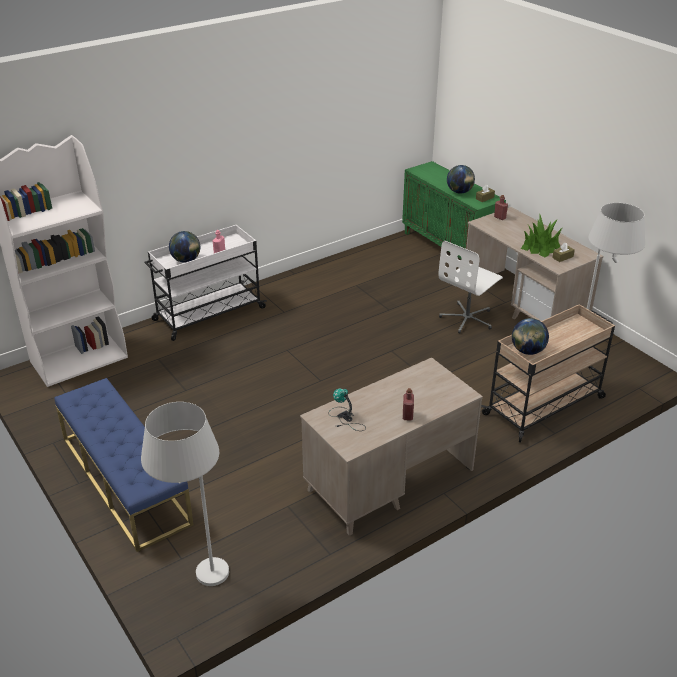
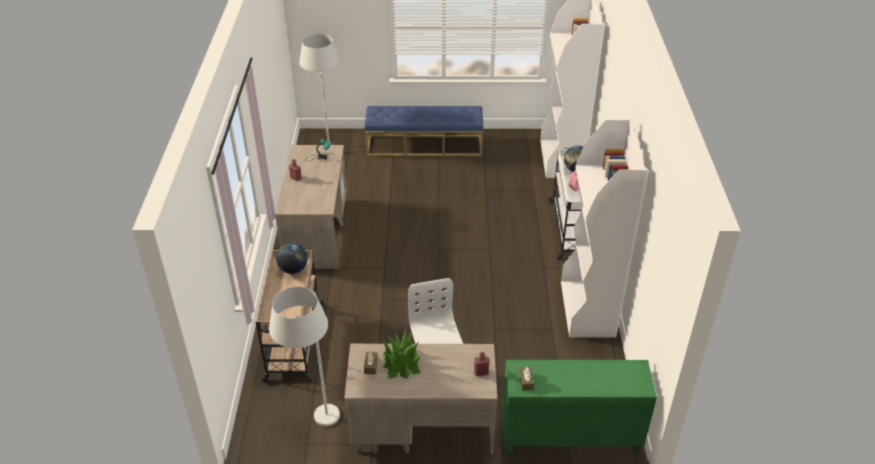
camera: 125 degrees right, 5 degrees up
(314, 276) = (588, 310): none -> white bookcase
(459, 192) = (556, 370): globe -> none

